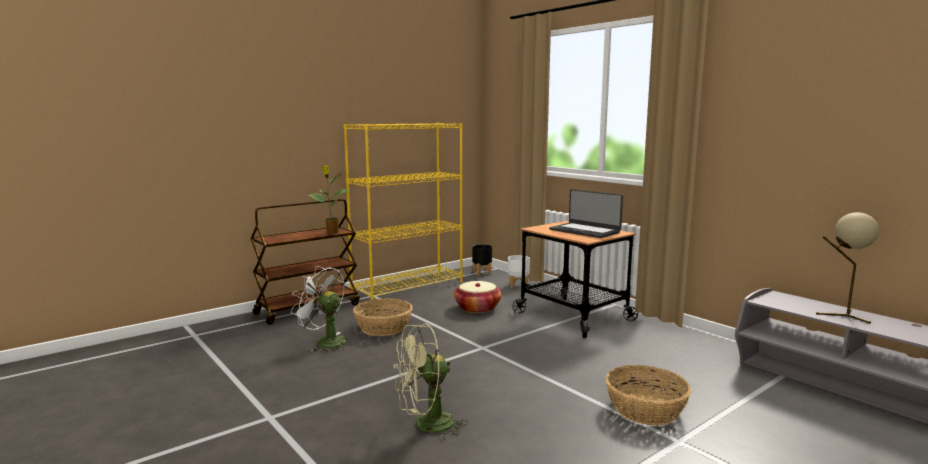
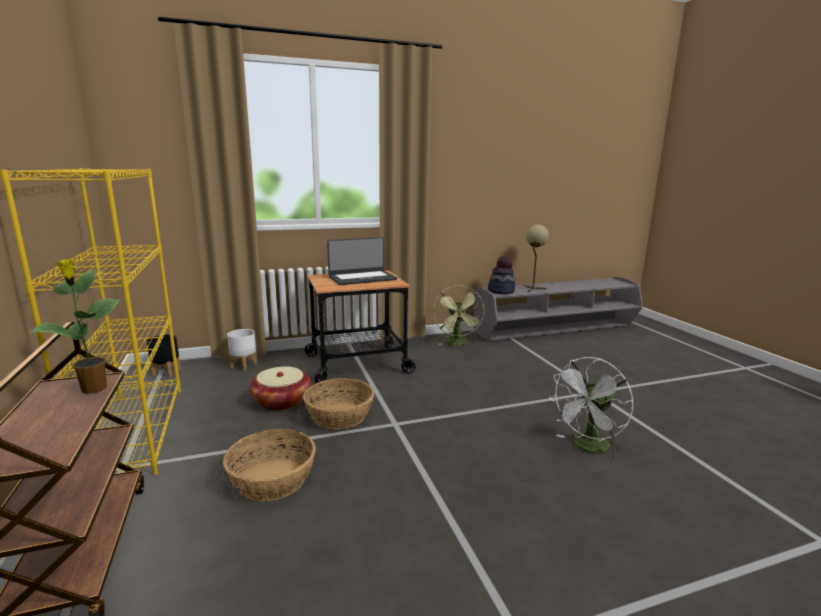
camera: 70 degrees left, 5 degrees up
(324, 342) = (273, 548): white fan -> white fan (587, 447)
(426, 426) = (563, 495): green fan -> green fan (458, 344)
(646, 410) = (548, 388): basket -> basket (340, 415)
(784, 301) = (501, 291): none -> hat

